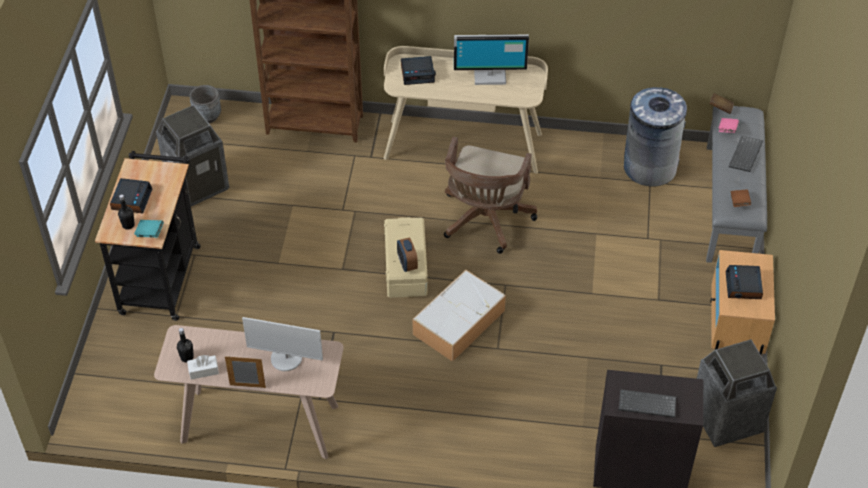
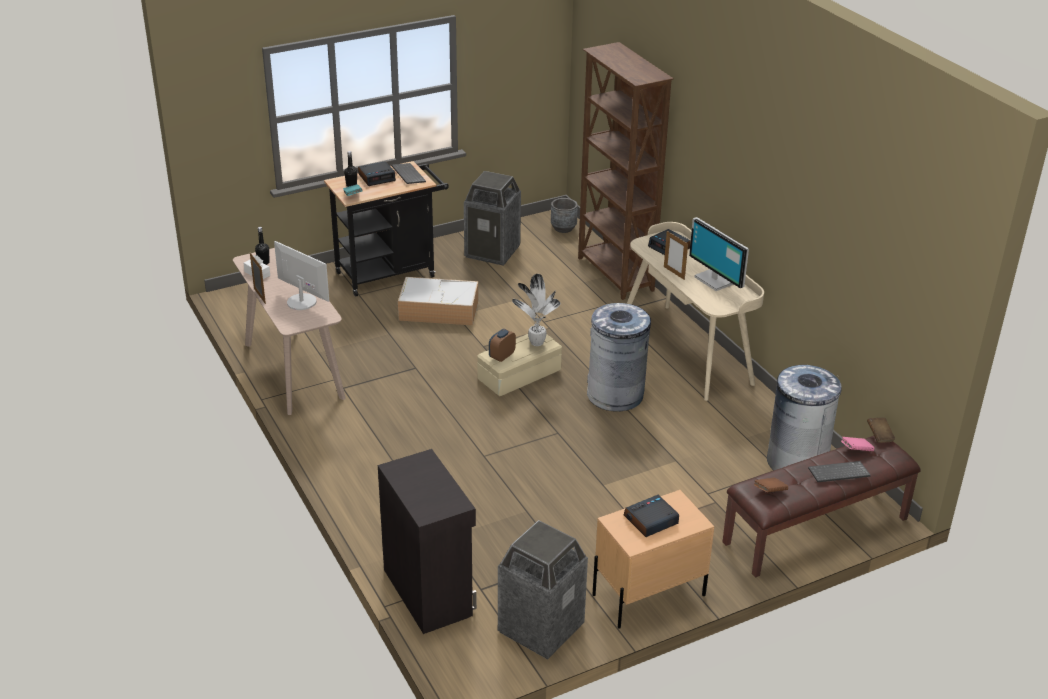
camera: 55 degrees right, 15 degrees down
(286, 358) = (302, 302): monitor -> monitor turned 150 degrees clockwise
(407, 232) = (535, 343): none -> potted plant
(458, 92) = (674, 273): none -> picture frame
(459, 321) = (491, 424): storage box -> storage box (440, 310)
(485, 221) = (615, 394): brown office chair -> grey trash can
(646, 405) = (410, 484): keyboard -> keyboard (407, 174)
(731, 204) = (816, 531): grey bench -> brown bench

